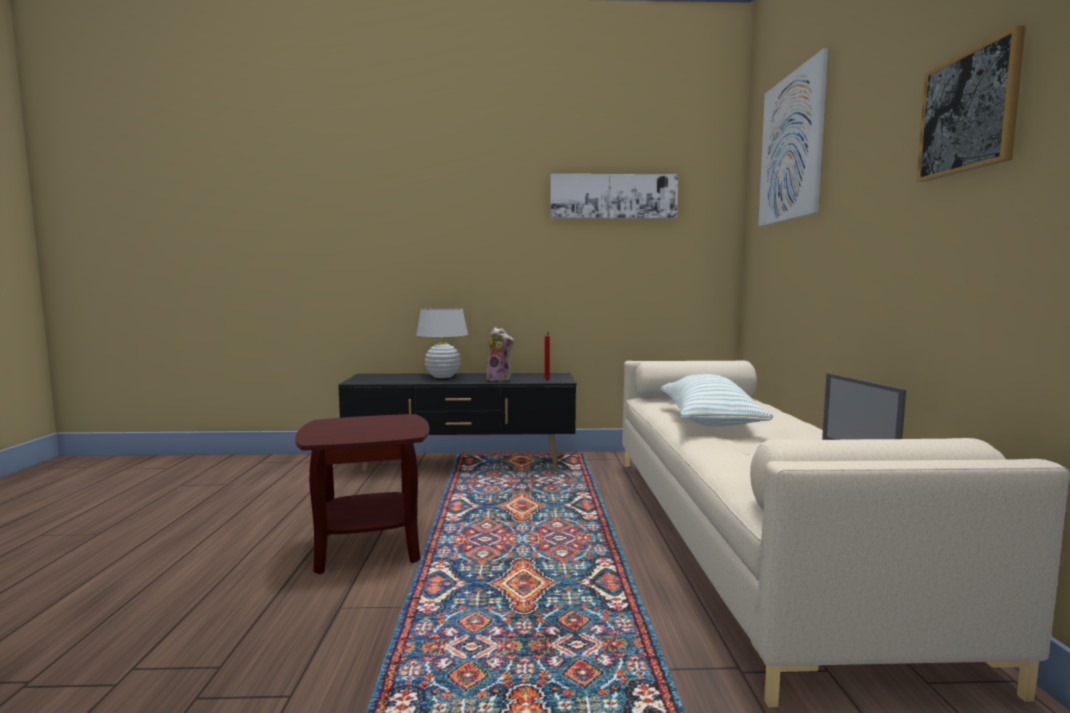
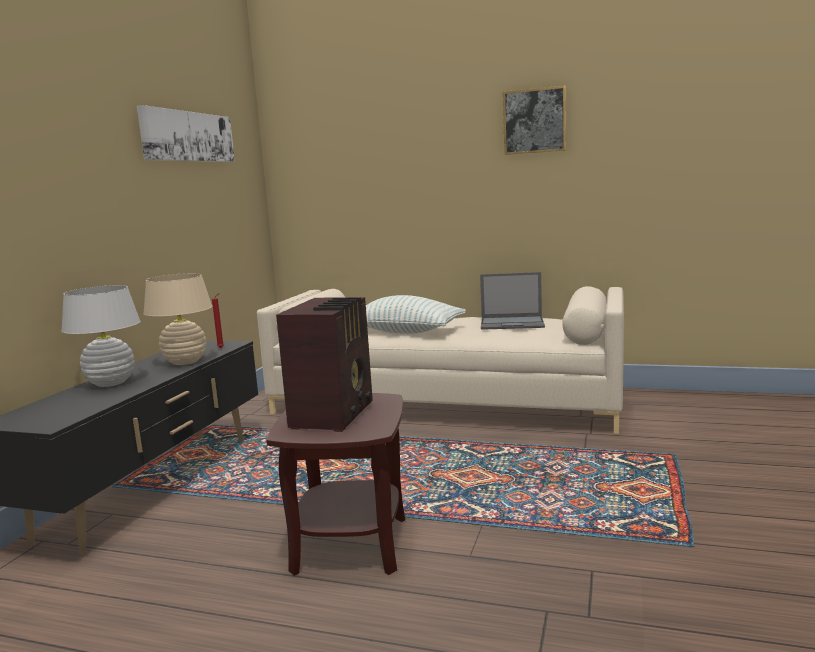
camera: 70 degrees left, 5 degrees up
(366, 426) = (335, 414): none -> radio
(500, 379) = (185, 362): plush toy -> beige table lamp
(791, 147) = (345, 109): picture -> none

